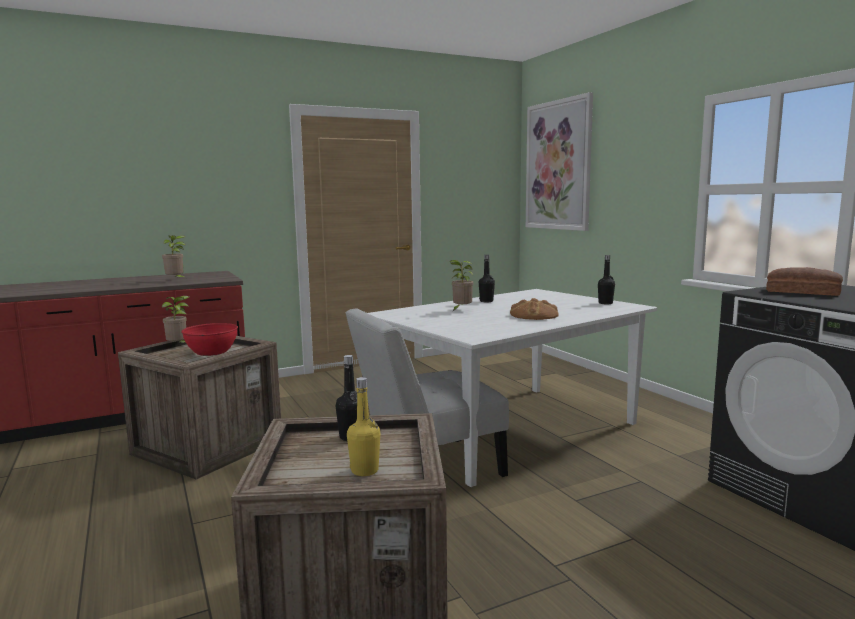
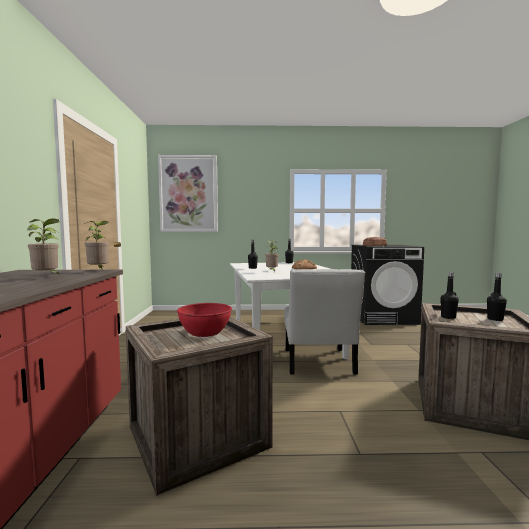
camera: 65 degrees left, 5 degrees down
(178, 346) = (153, 342): potted plant -> potted plant (99, 271)
(364, 470) = (495, 319): yellow bottle -> black bottle

